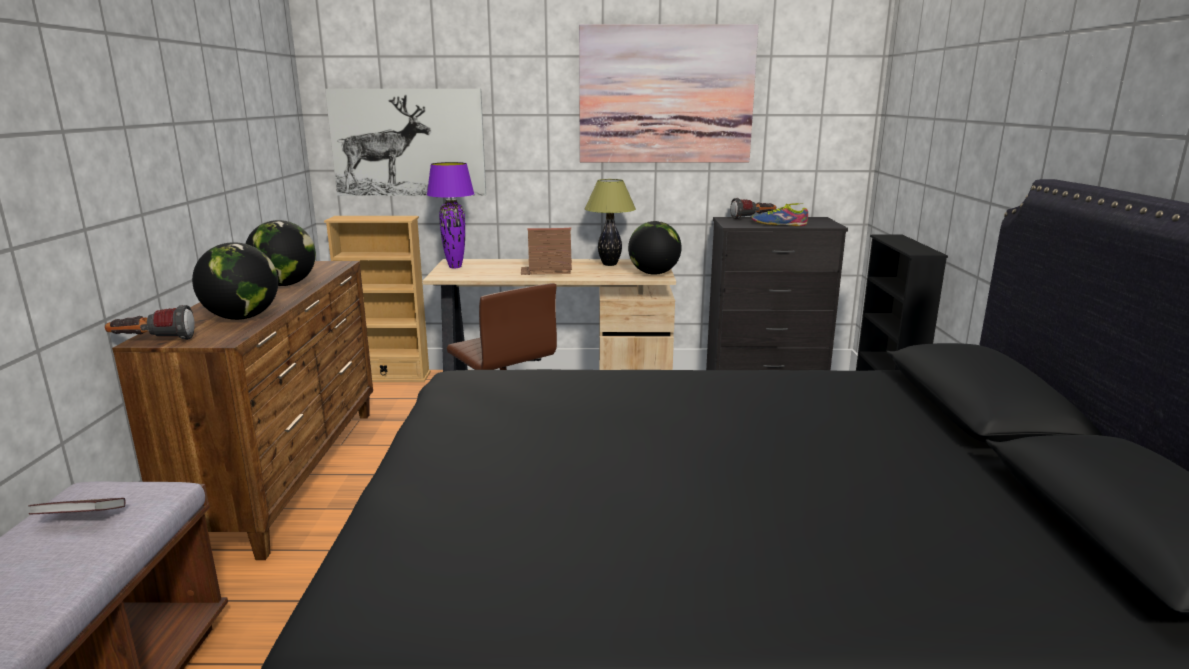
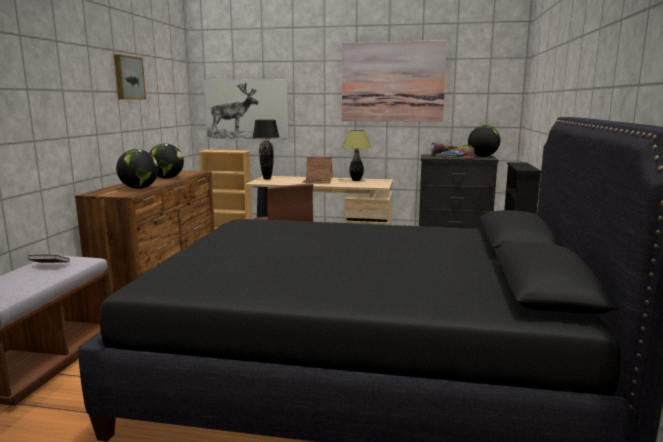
camera: 10 degrees right, 5 degrees down
(153, 341) = (94, 194): flashlight -> none
(192, 94) = (128, 78): none -> picture
(455, 267) = (267, 179): purple table lamp -> black table lamp
(654, 273) = (379, 184): globe -> globe (482, 156)

